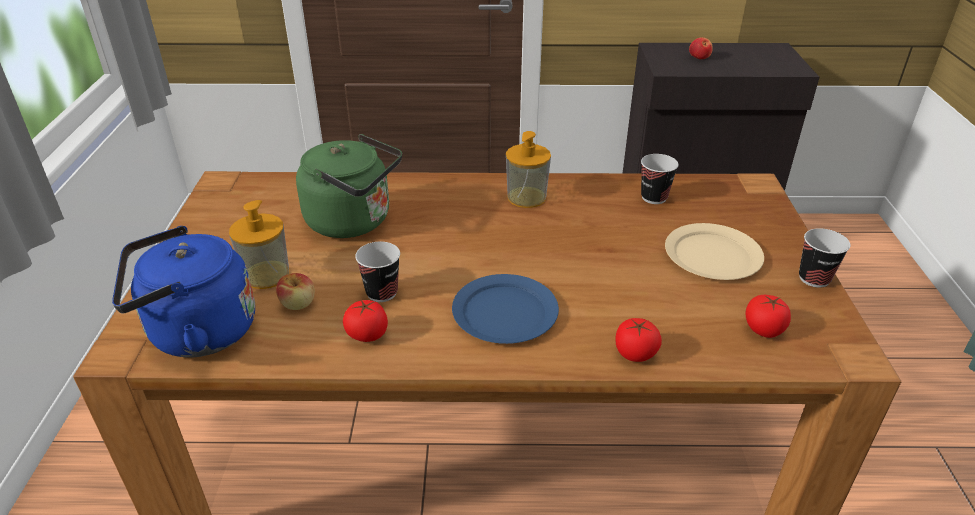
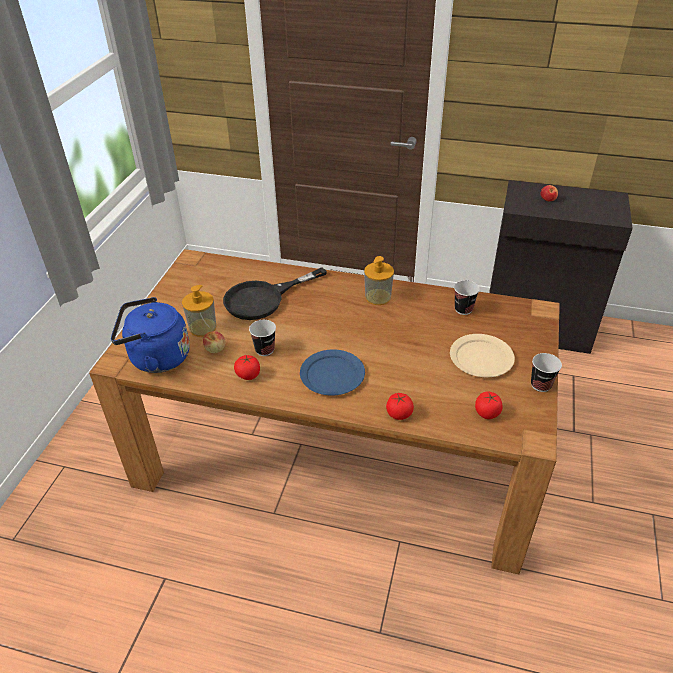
camera: 15 degrees right, 5 degrees up
(354, 221) = (263, 299): green kettle -> black frying pan

